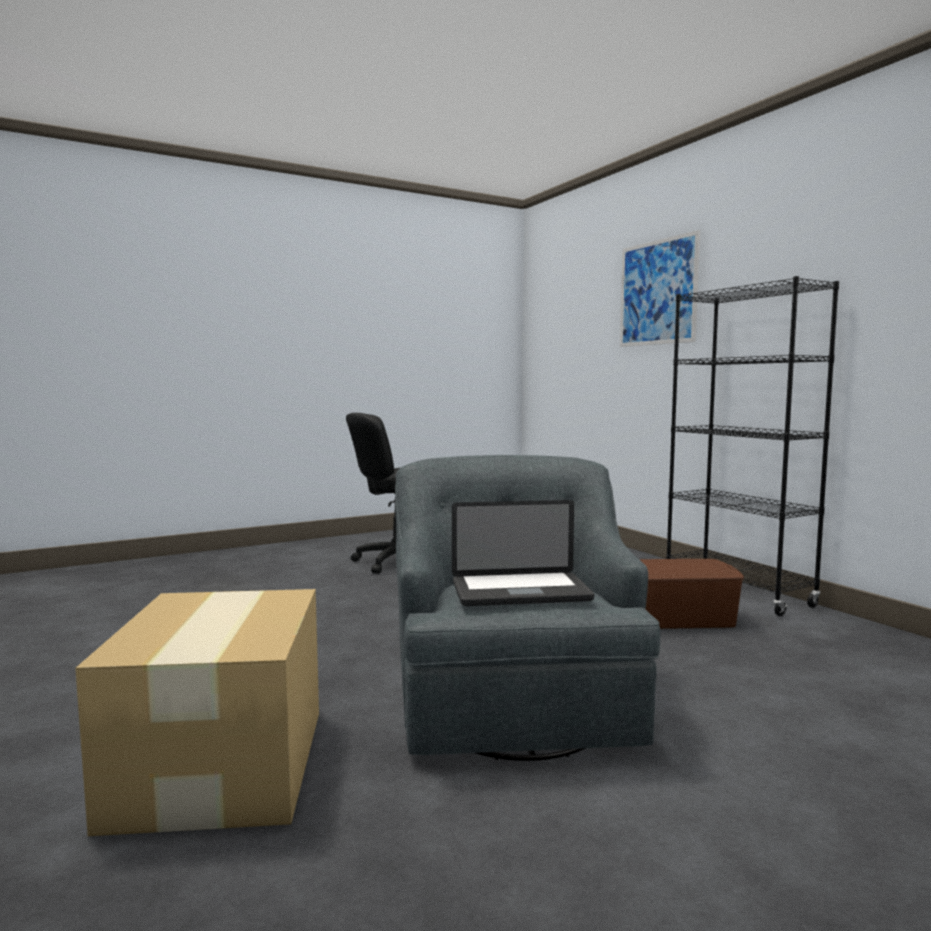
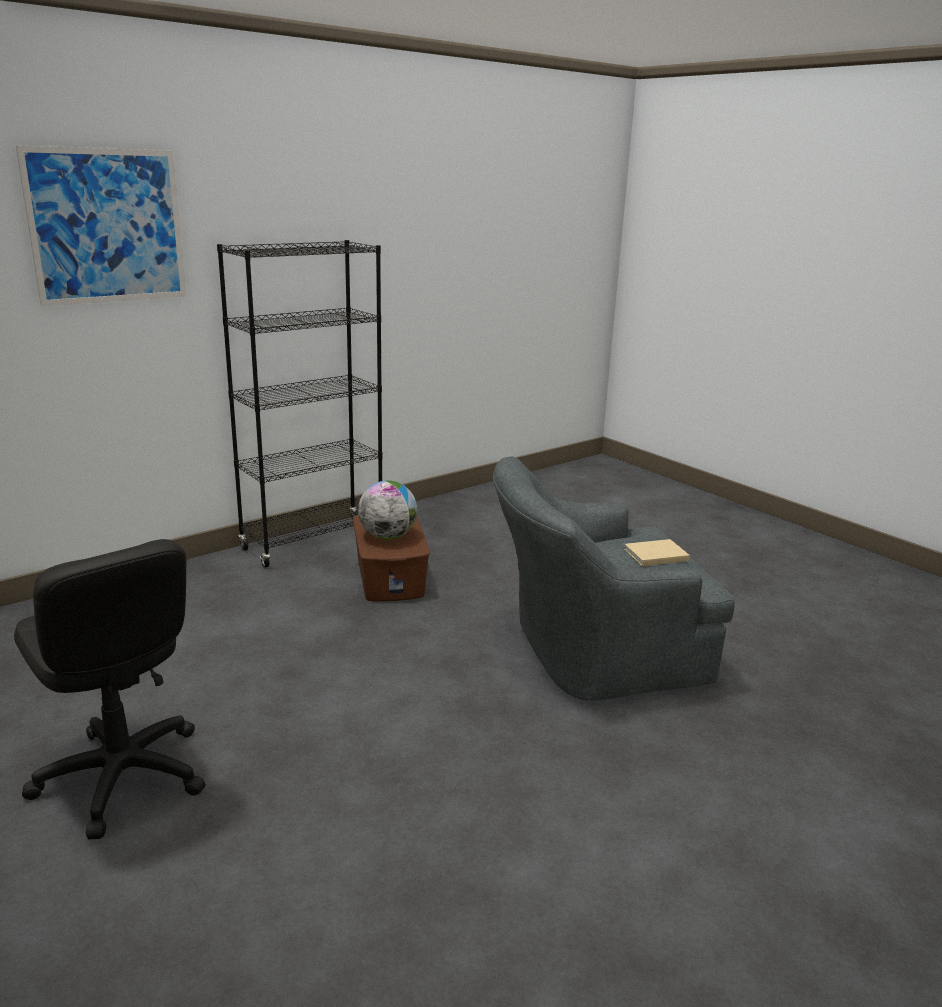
camera: 100 degrees left, 15 degrees up
(224, 763) = (777, 778): cardboard box -> none
(520, 591) = (654, 555): laptop -> beige book
(664, 566) = (388, 536): none -> globe

